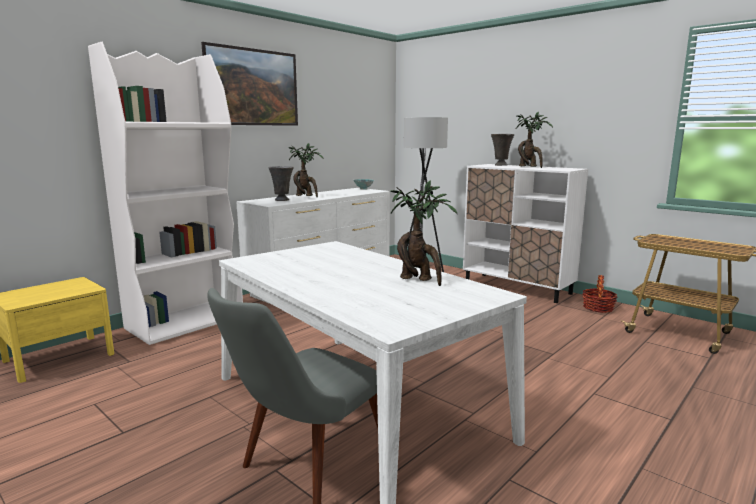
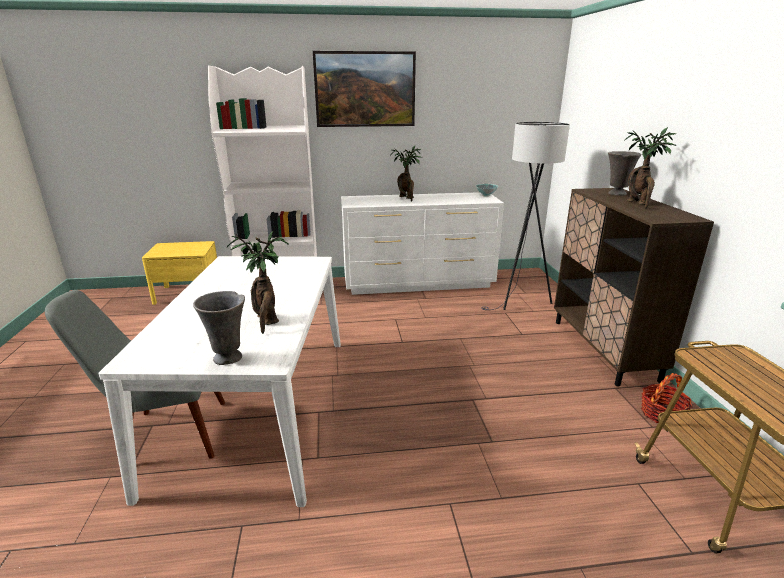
camera: 40 degrees right, 10 degrees up
(282, 200) = (375, 200): grey vase -> grey vase (229, 358)
(517, 287) = (603, 349): white cabinet -> brown cabinet

